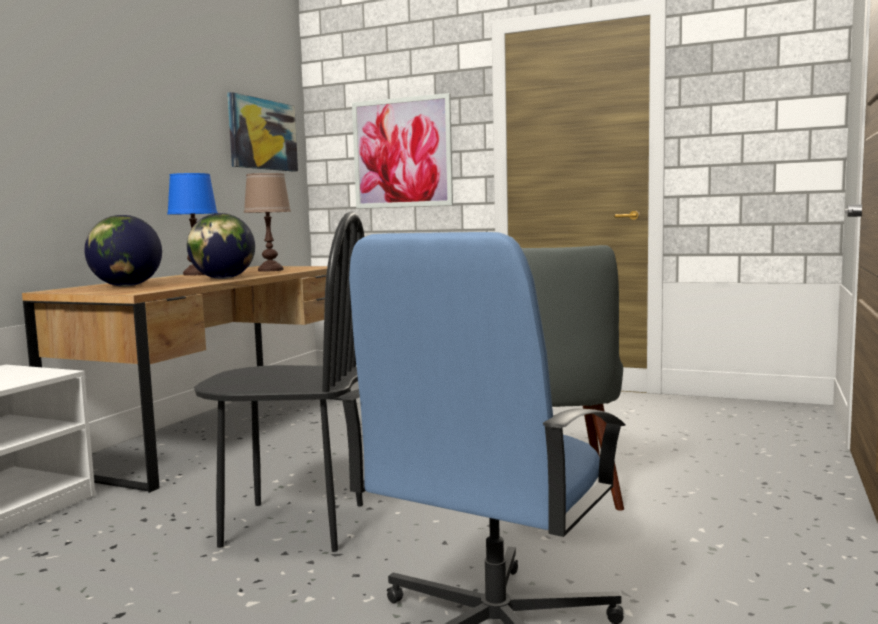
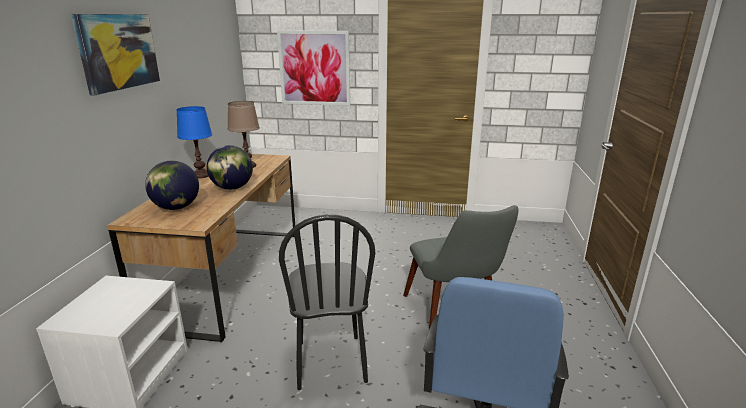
camera: 15 degrees left, 15 degrees up
(262, 134) = (219, 58): picture -> picture (118, 51)
(294, 525) = (330, 361): black chair -> black chair turned 90 degrees clockwise

